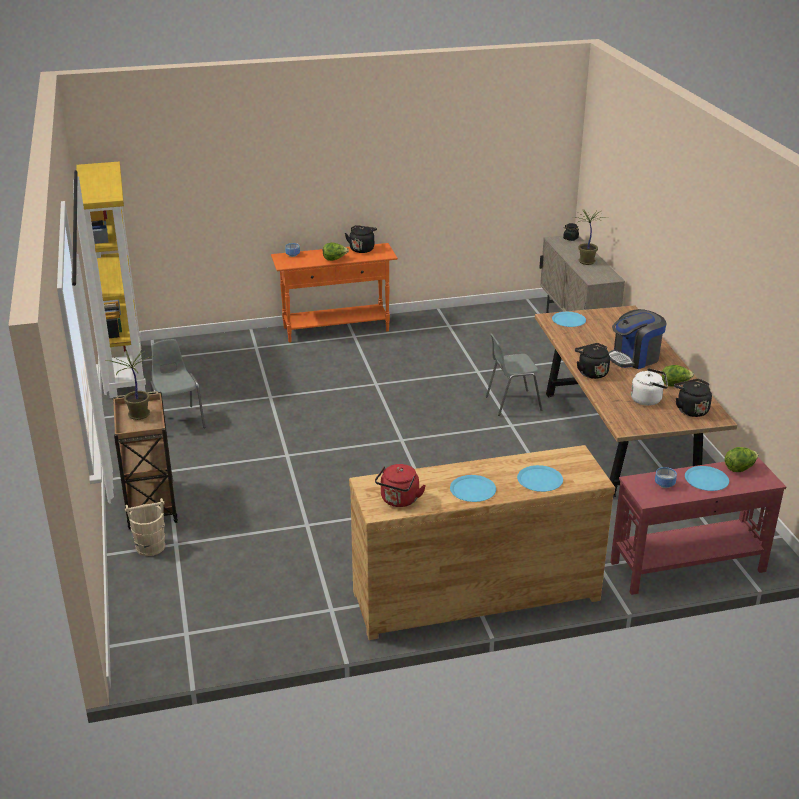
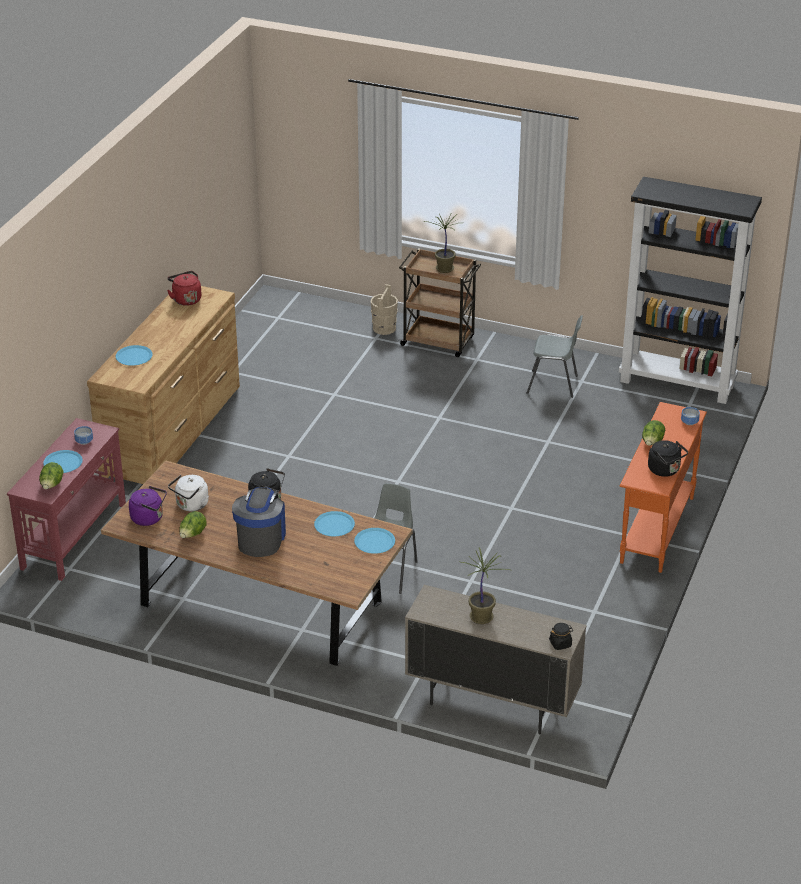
camera: 125 degrees right, 5 degrees up
(125, 371) = (678, 383): yellow bookcase -> black bookcase
(472, 489) = (160, 328): blue plate -> blue plate (334, 525)
(690, 410) = (149, 518): black kettle -> purple kettle

